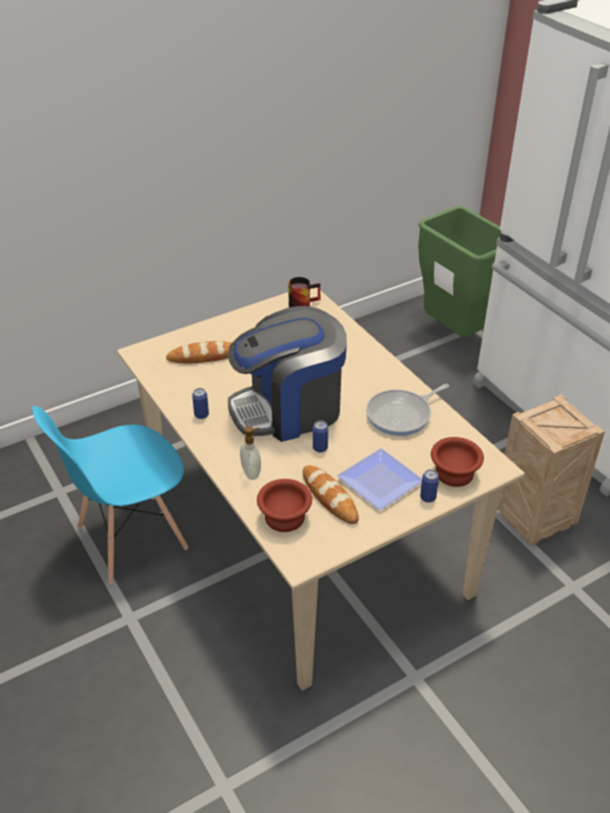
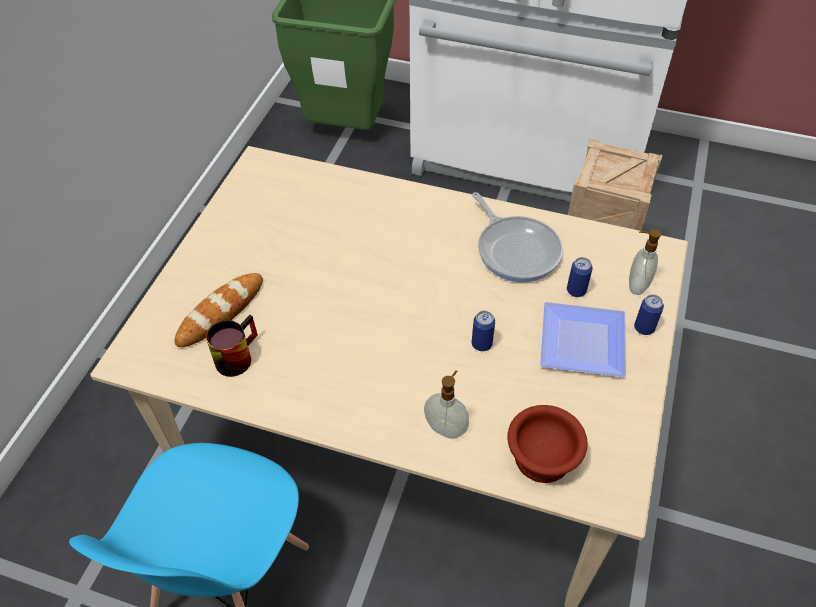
camera: 40 degrees left, 10 degrees up
(201, 415) = (304, 393): can -> can (576, 291)
(289, 409) = (396, 318): coffee machine -> none
(302, 303) = (264, 176): mug -> mug (235, 355)
(329, 497) = (557, 397): bread -> none
(401, 415) = (516, 250): frying pan -> frying pan turned 45 degrees counterclockwise
(454, 474) = (636, 285): brown bowl -> soap dispenser

